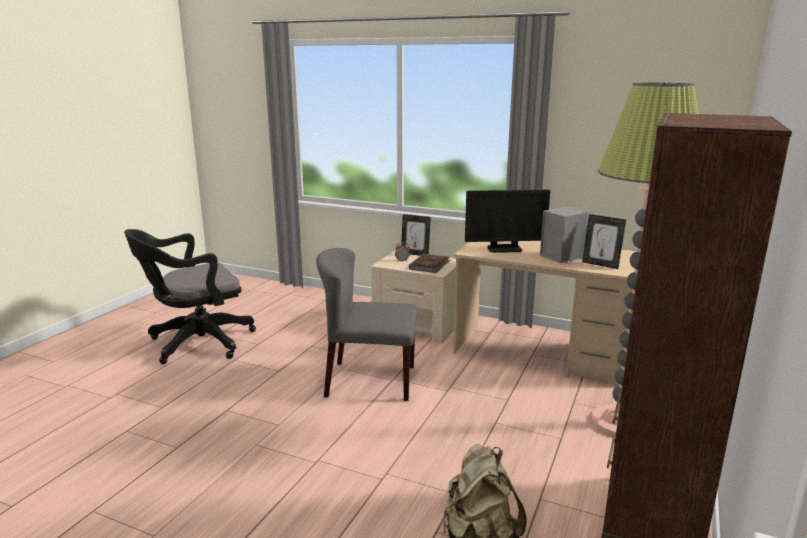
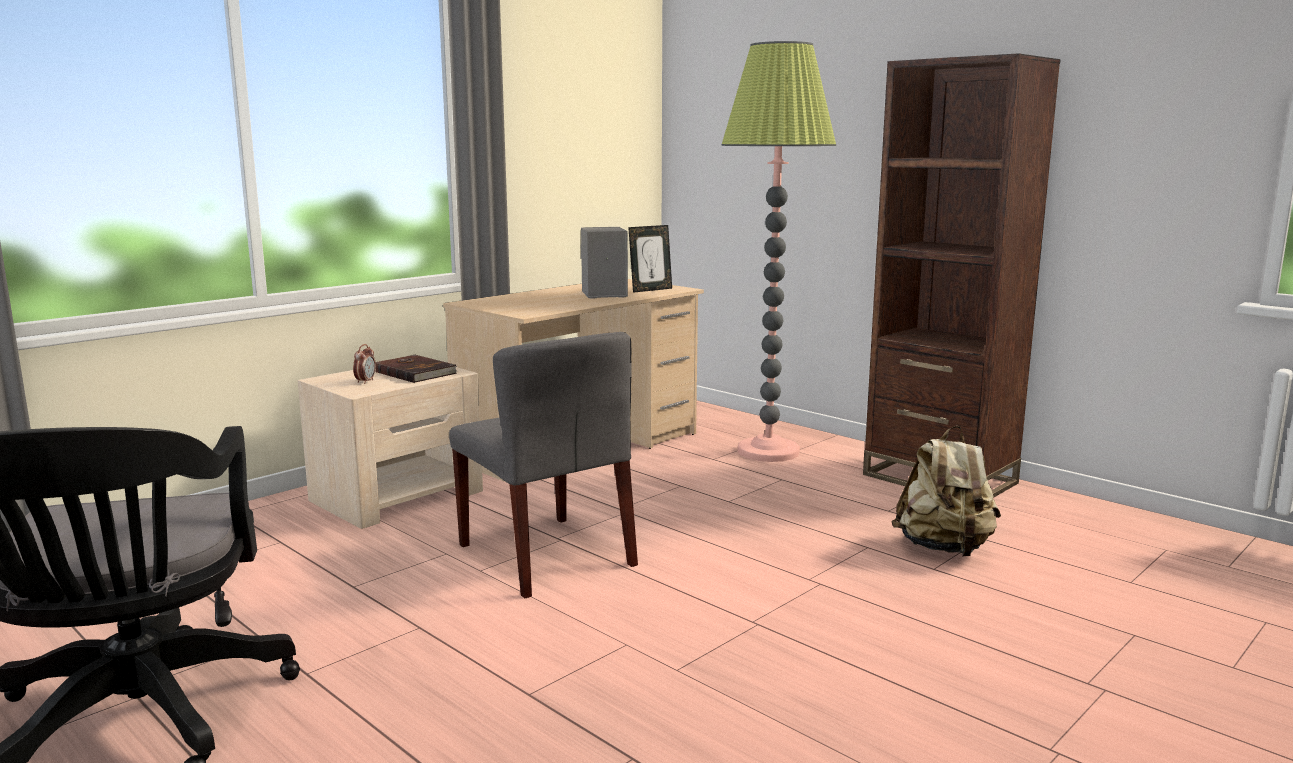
camera: 70 degrees left, 5 degrees down
(369, 381) = (547, 555): grey chair -> grey chair turned 60 degrees counterclockwise
(415, 254) = (344, 372): picture frame -> none
(504, 249) = (538, 303): monitor -> none

